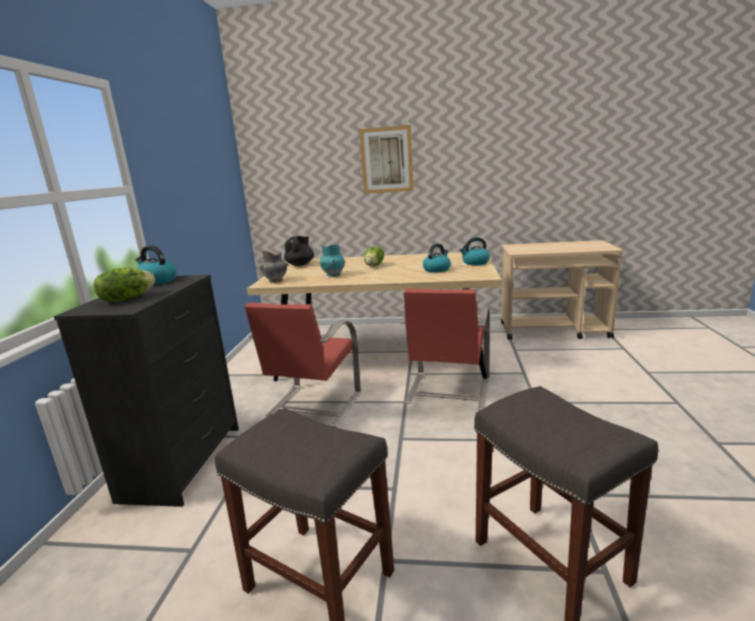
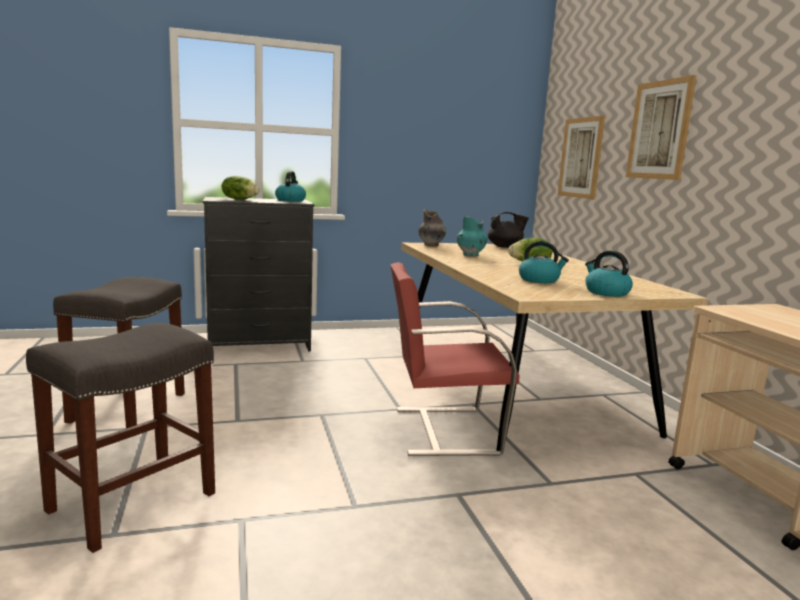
camera: 65 degrees right, 5 degrees down
(305, 184) = (581, 158): none -> picture
(312, 406) = (363, 369): red chair -> none

